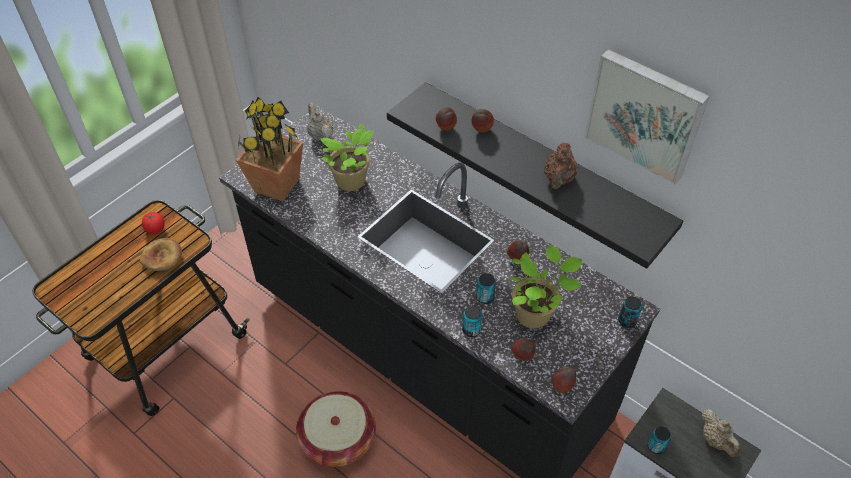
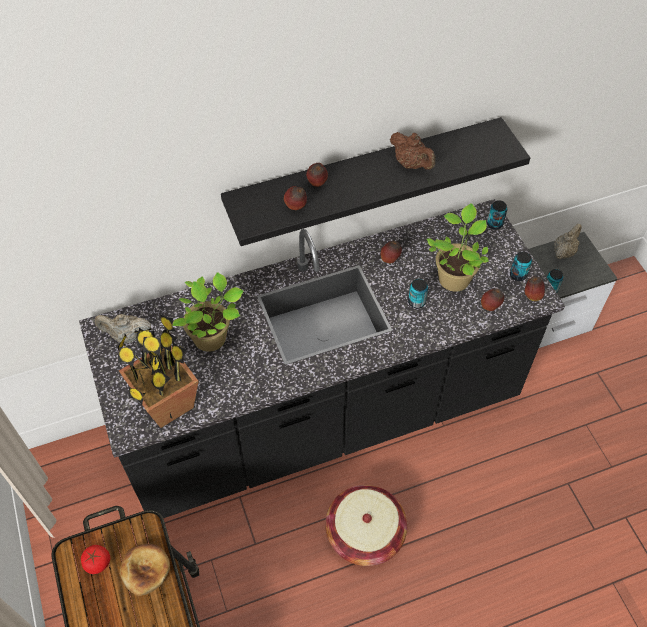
camera: 60 degrees left, 5 degrees up
(471, 330) = (444, 328): can -> can (518, 275)
(645, 114) = (460, 57): picture -> none
(715, 440) = (564, 252): beige teapot -> beige teapot turned 60 degrees counterclockwise

